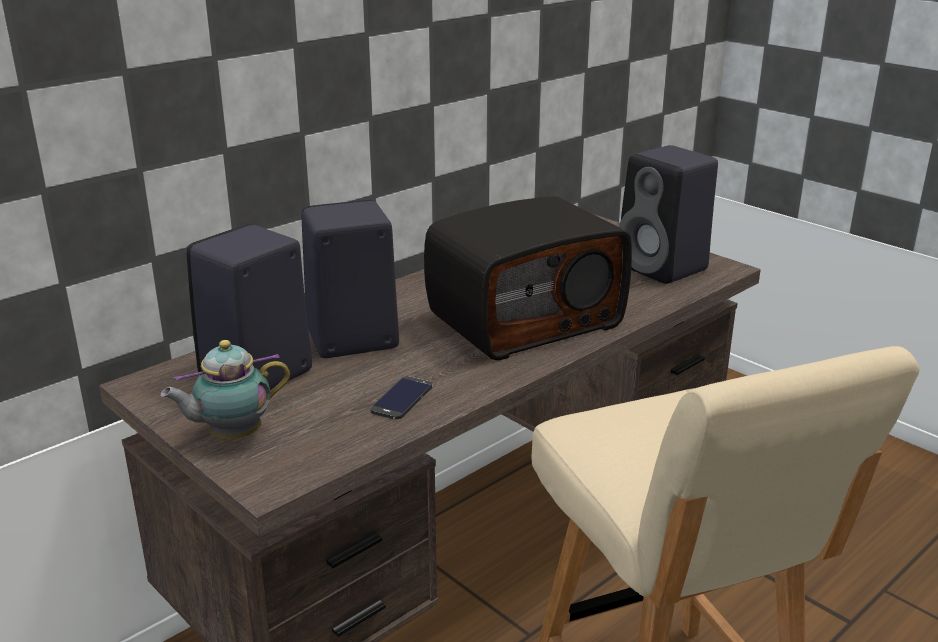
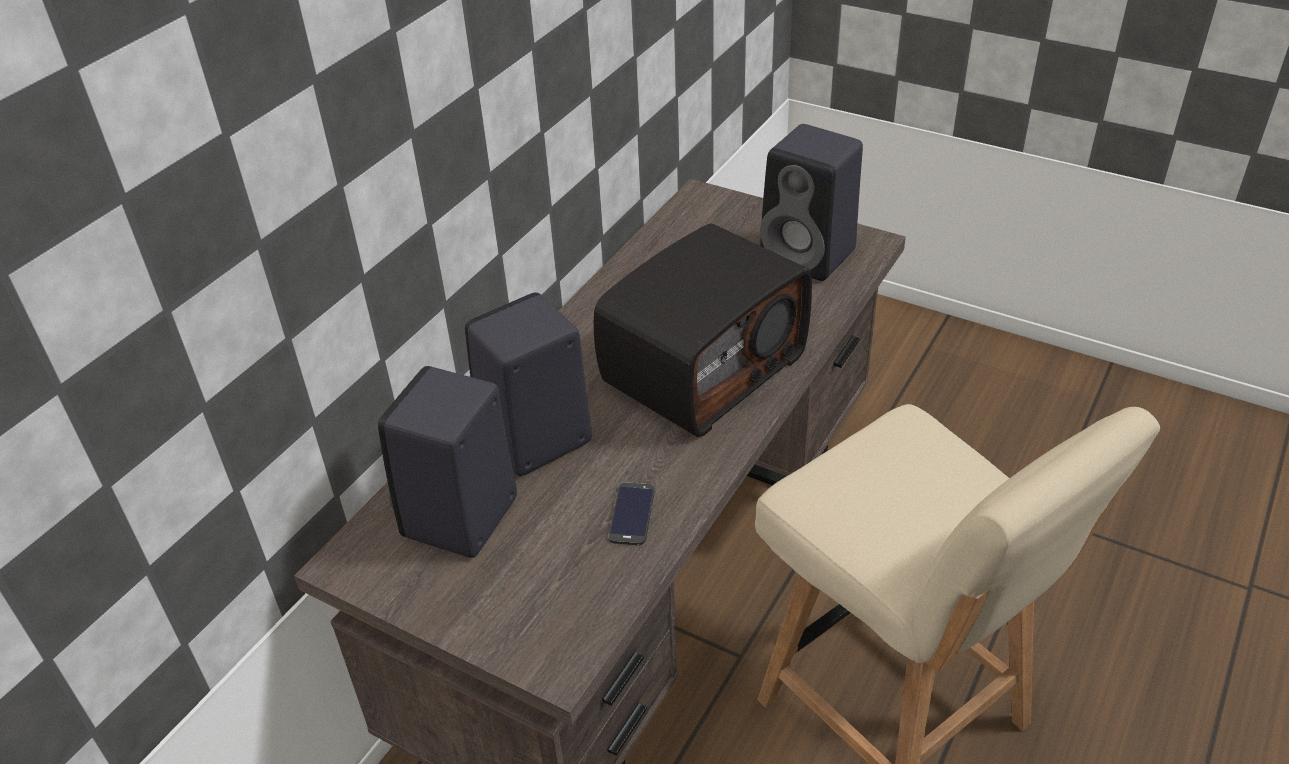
camera: 15 degrees left, 15 degrees up
(231, 435) = (484, 611): teapot -> none

